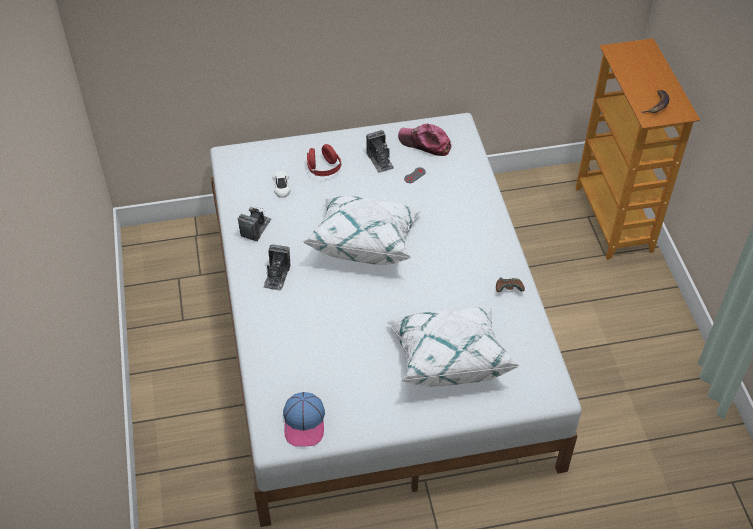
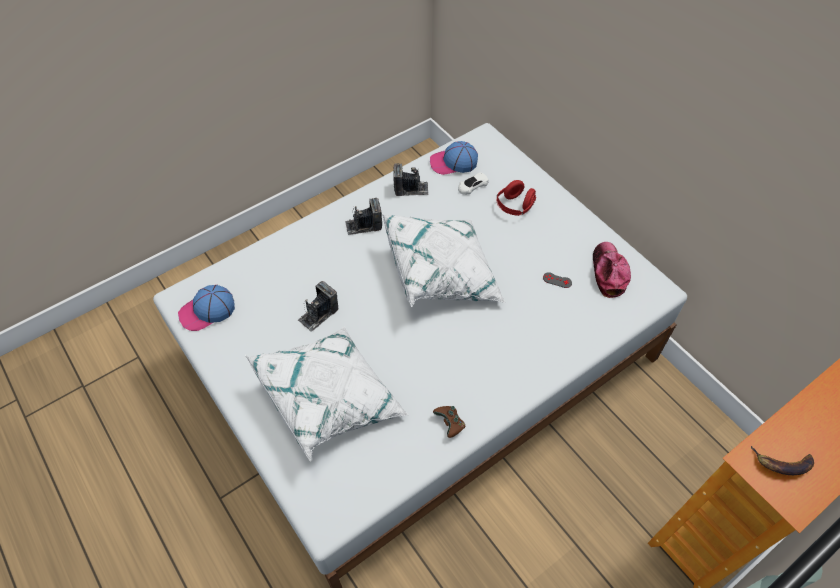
camera: 65 degrees right, 5 degrees up
(245, 188) = (453, 162): none -> cap
(380, 160) = (557, 244): camera -> camera (318, 314)

